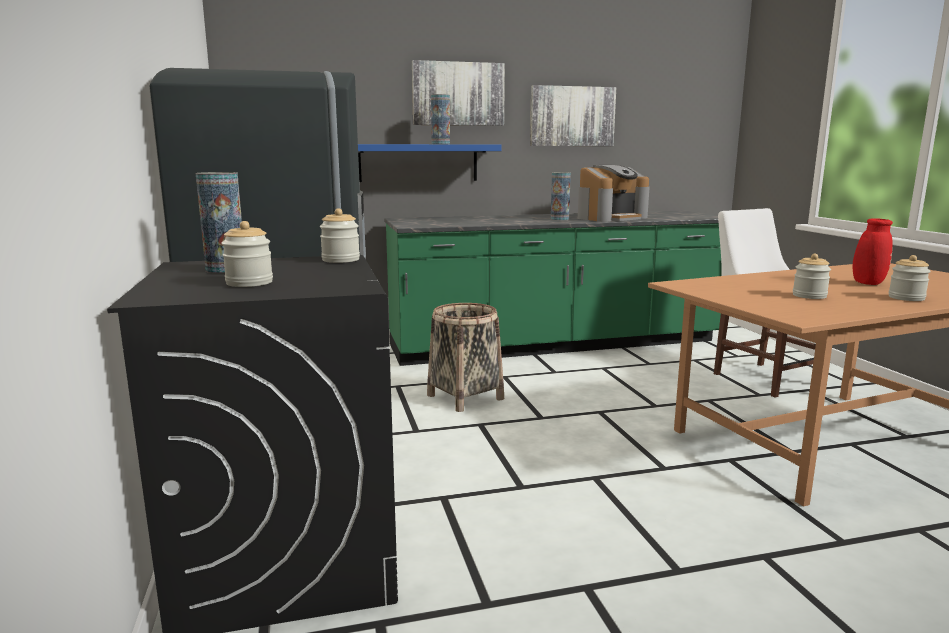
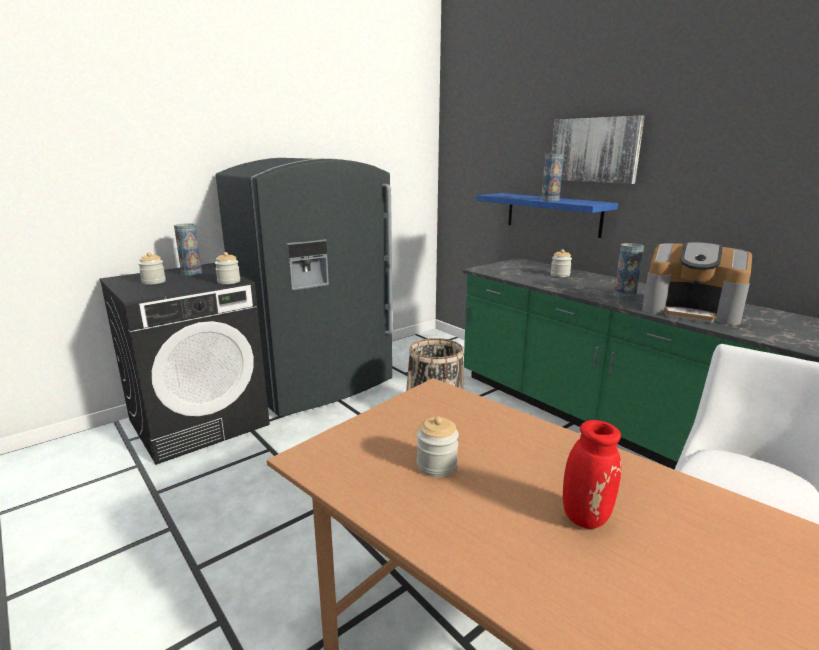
camera: 65 degrees right, 5 degrees up
(572, 116) = (725, 176): picture -> none
(906, 298) = (493, 549): jar -> jar (560, 275)

